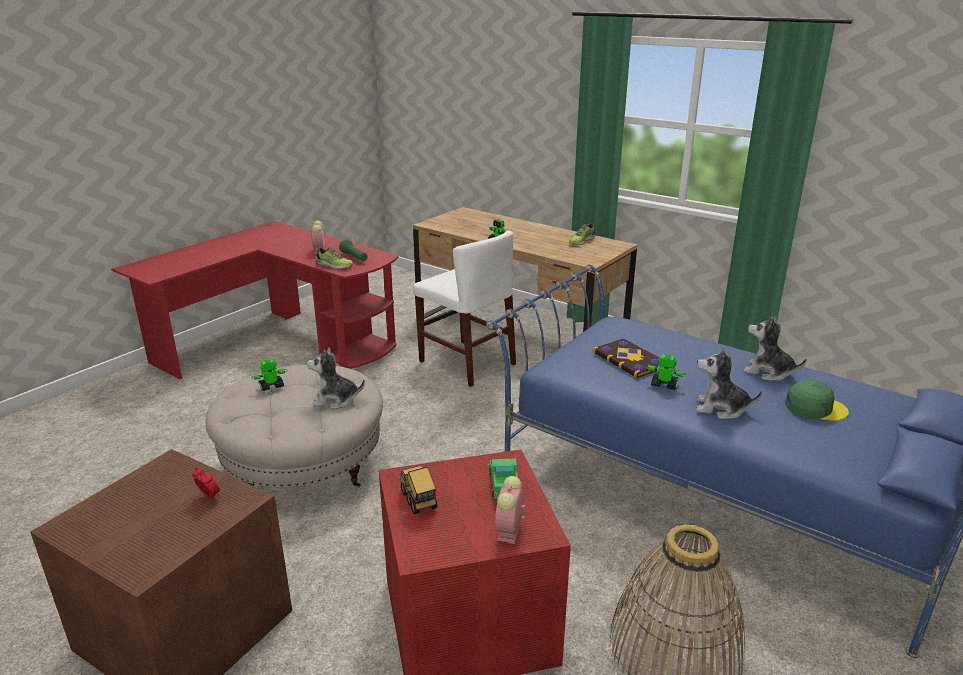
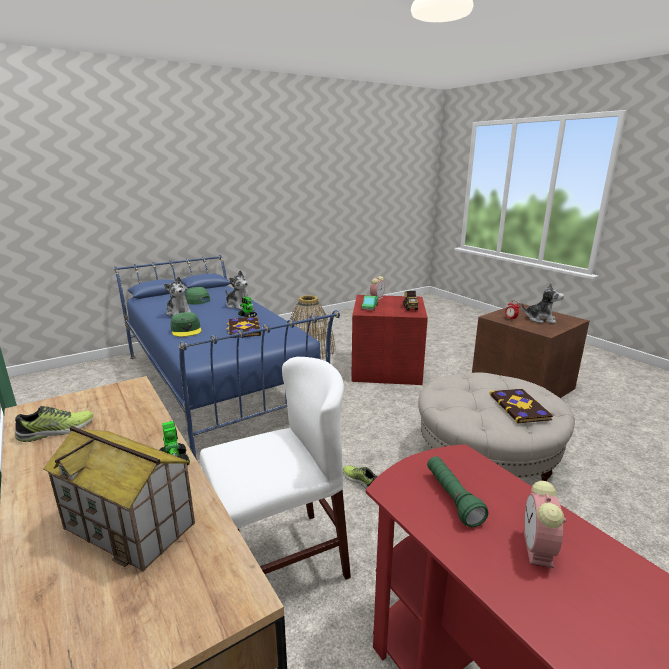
camera: 160 degrees left, 5 degrees down
(271, 386) = (520, 407): toy robot -> book
(334, 265) = (488, 478): shoe -> shoe (362, 481)
(336, 400) = (457, 389): plush toy -> plush toy (540, 319)
(467, 362) = (280, 562): white chair -> white chair turned 90 degrees clockwise
(486, 228) = (131, 525): none -> toy house
(694, 345) = (186, 330): none -> green cap

